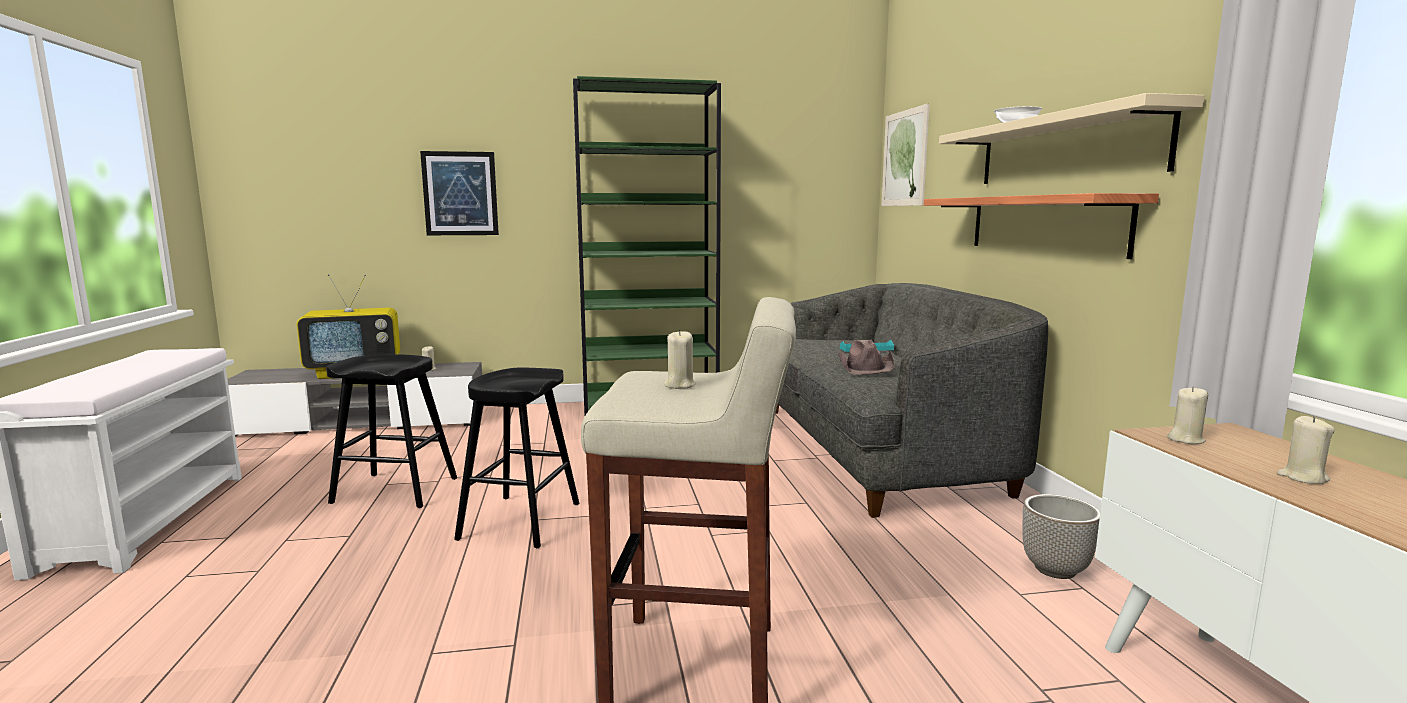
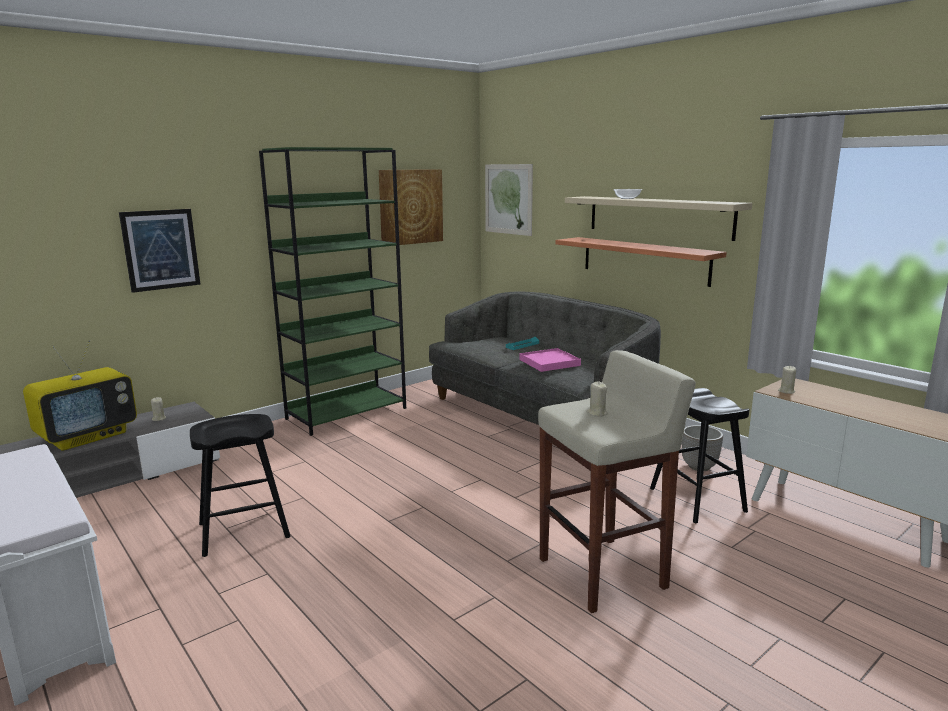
camera: 30 degrees left, 5 degrees up
(520, 521) = (381, 524): black stool -> black stool (697, 500)
(771, 168) = (410, 207): none -> picture
(866, 367) = (549, 362): brown hat -> pink tray
(1302, 477) = (844, 403): beige candle -> none

